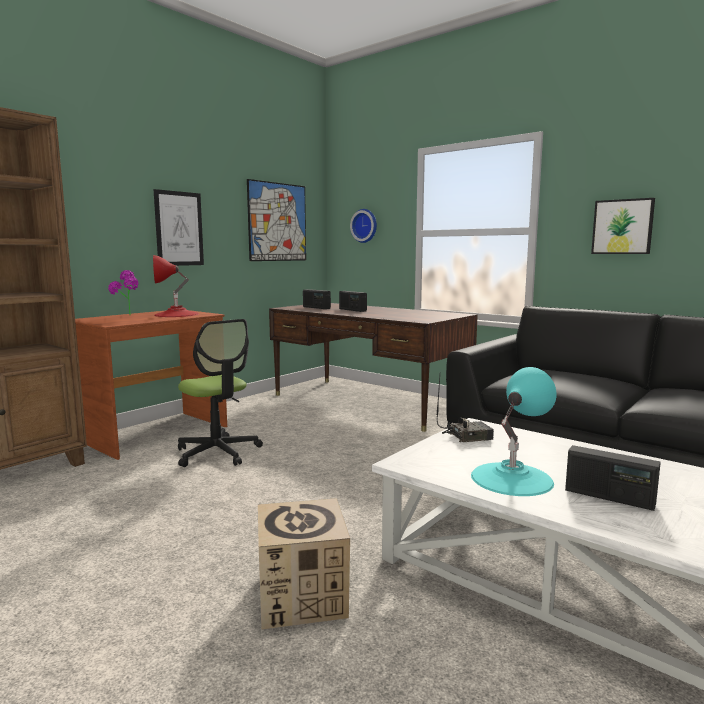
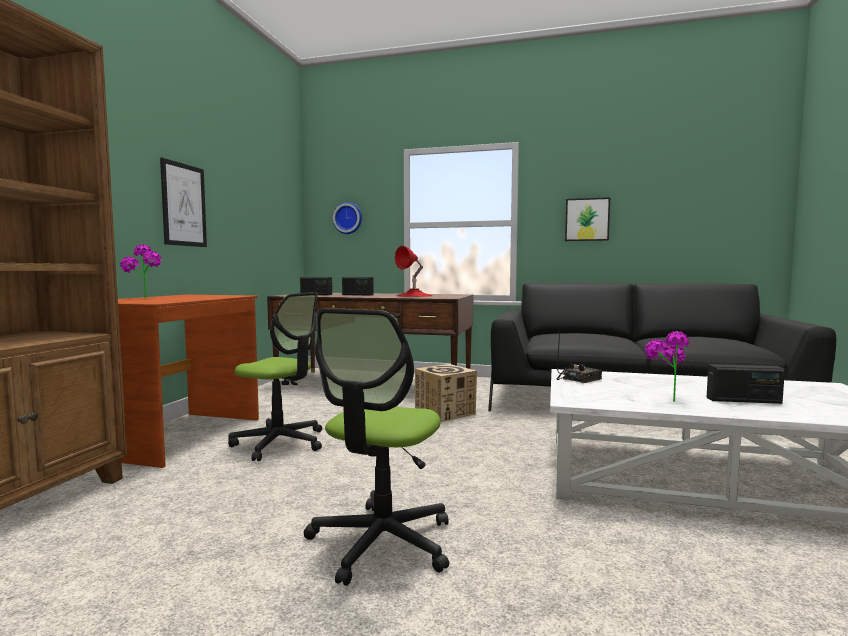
camera: 25 degrees left, 5 degrees down
(176, 314) = (203, 296): red table lamp -> red table lamp (414, 295)
(186, 560) = (381, 542): none -> office chair
(277, 222) = (267, 209): picture -> none
(302, 596) = (534, 543): cardboard box -> cardboard box (445, 412)
(511, 478) = (665, 399): turquoise table lamp -> potted plant

